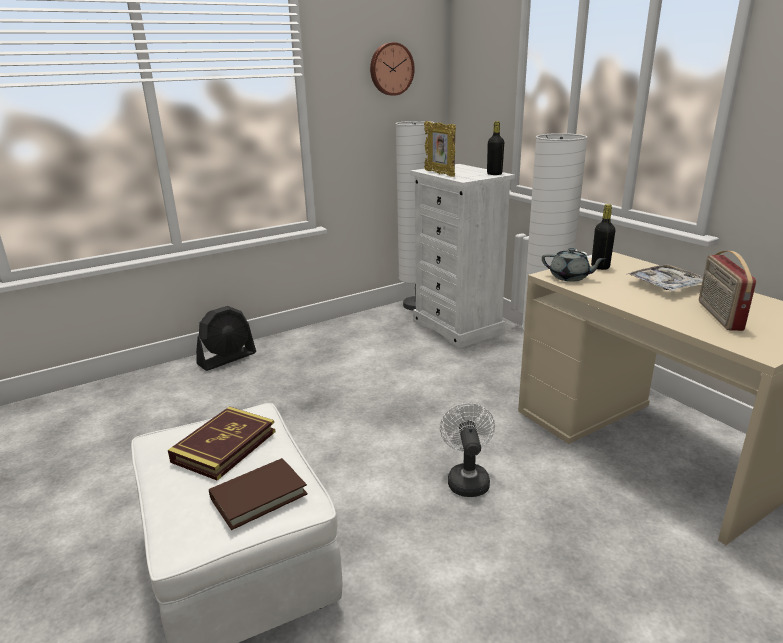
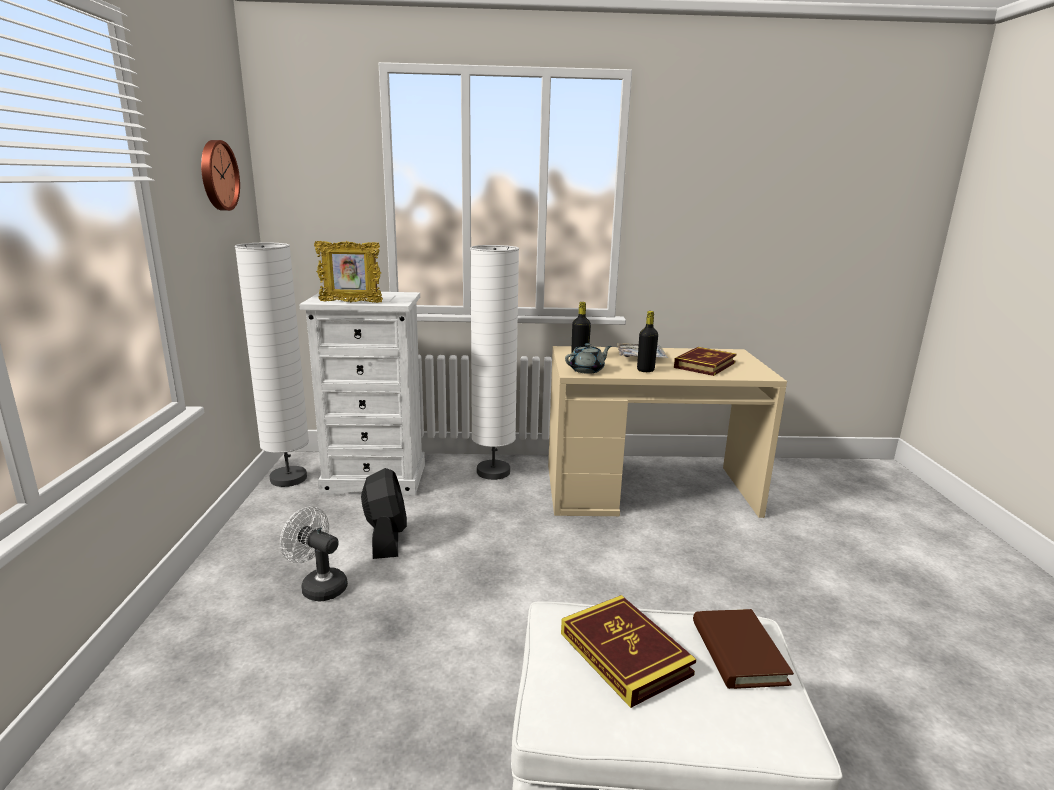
camera: 60 degrees left, 5 degrees down
(227, 358) = (158, 666): black fan -> black fan (386, 538)
(467, 479) = (624, 581): white fan -> white fan (319, 586)
(494, 174) = (402, 294): black bottle -> black bottle (645, 370)
(718, 315) = (704, 365): radio -> book

